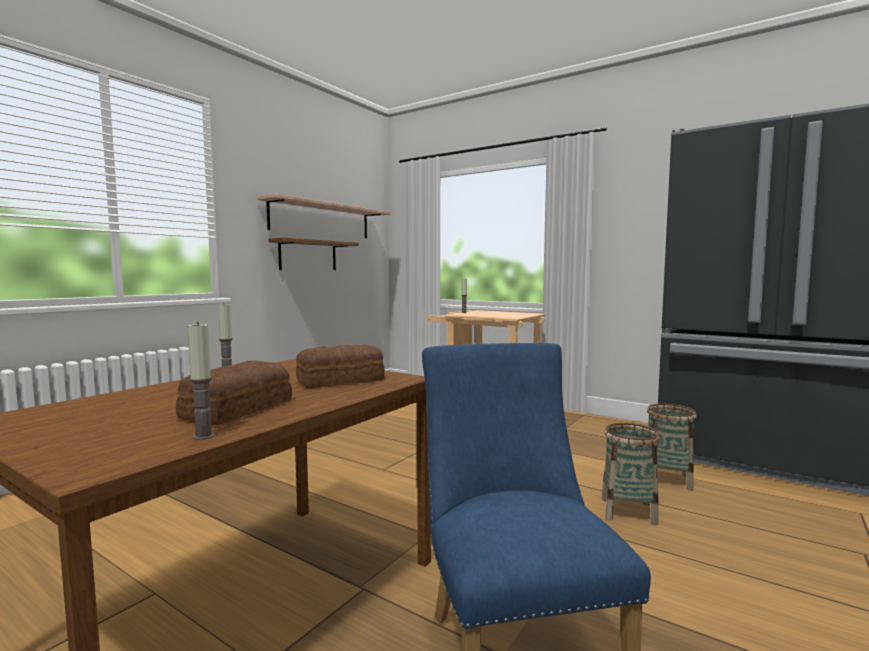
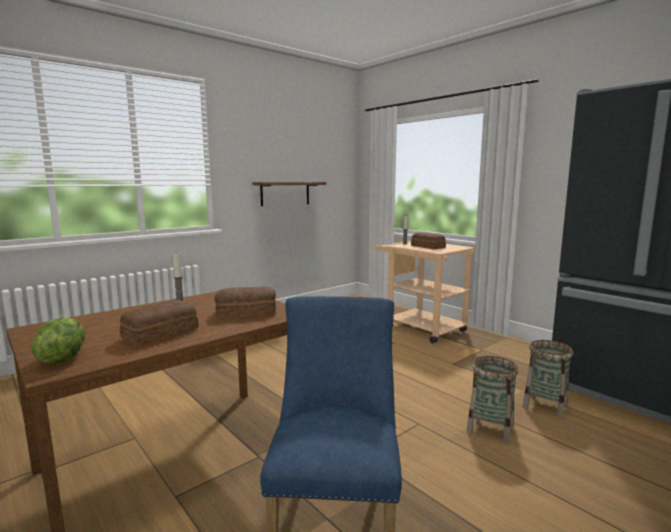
camera: 15 degrees right, 5 degrees up
(94, 450) = (62, 358): none -> lettuce
(204, 436) = (124, 354): candle -> none
(321, 220) = (297, 164): shelf -> none
(494, 314) = (428, 247): none -> bread

